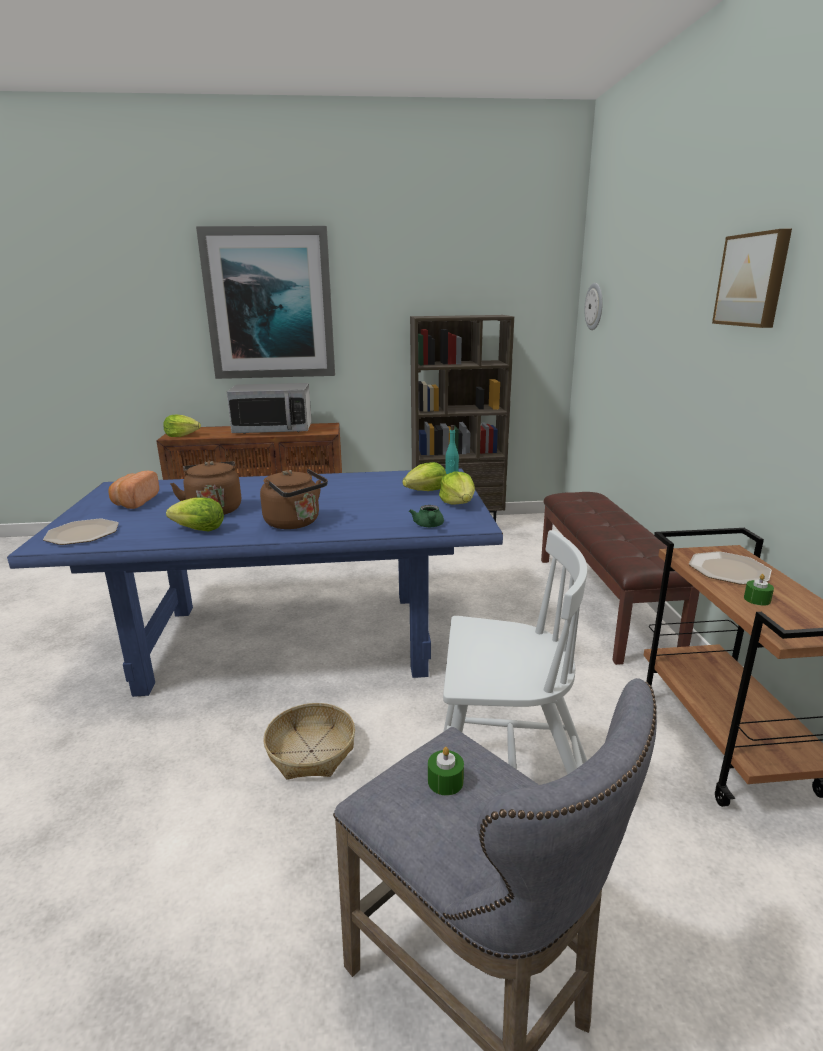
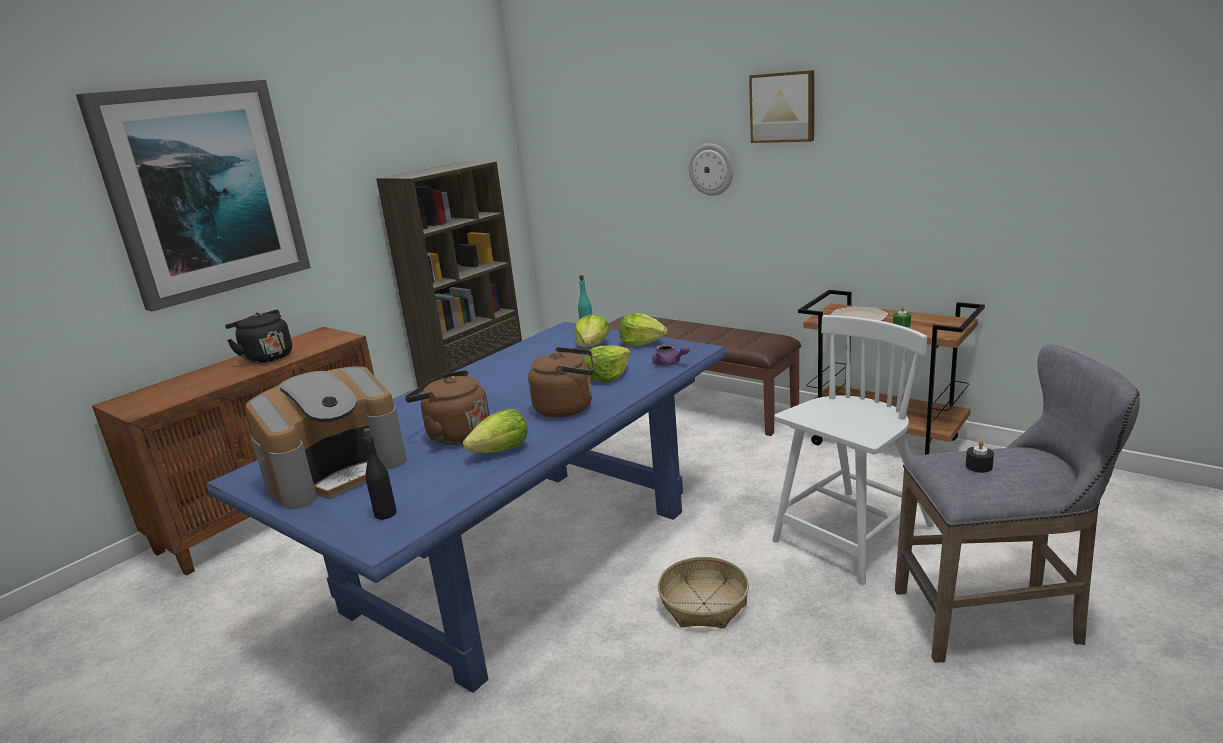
camera: 45 degrees left, 0 degrees up
(82, 533) = (386, 513): plate -> black bottle
(134, 502) = (336, 472): bread -> coffee machine
(182, 435) = (151, 405): lettuce -> lettuce (607, 377)
(273, 430) = (266, 357): microwave -> black kettle
(428, 526) = (669, 363): green teapot -> purple teapot
(445, 781) = (978, 466): green candle -> black candle
(594, 306) = (553, 141): wall clock -> wall clock (711, 169)

